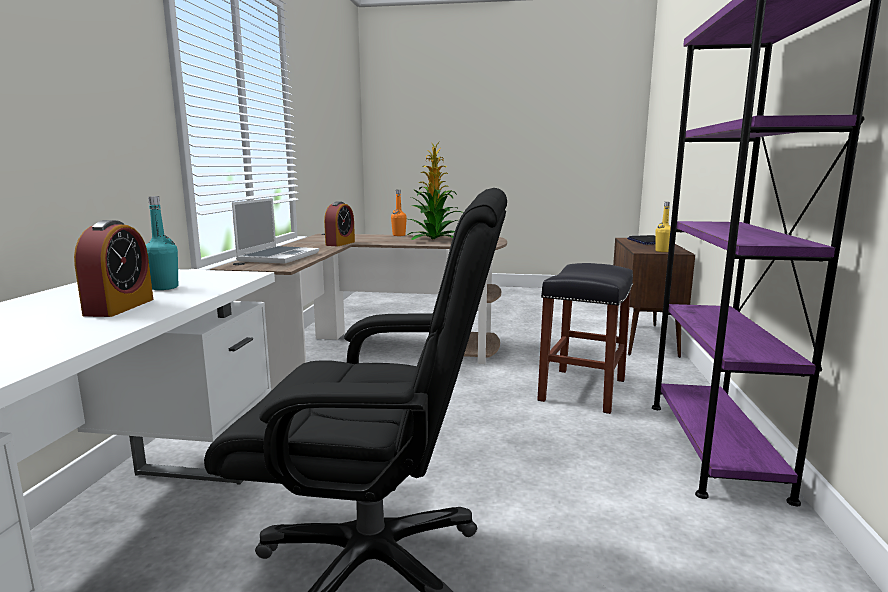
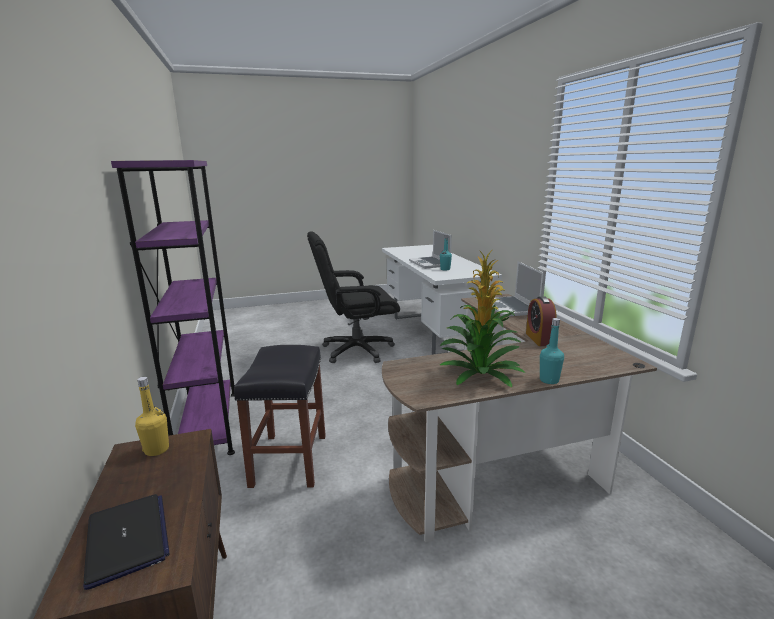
camera: 155 degrees right, 5 degrees up
(119, 307) = (430, 263): alarm clock -> laptop
(399, 235) = (549, 380): orange bottle -> turquoise bottle

